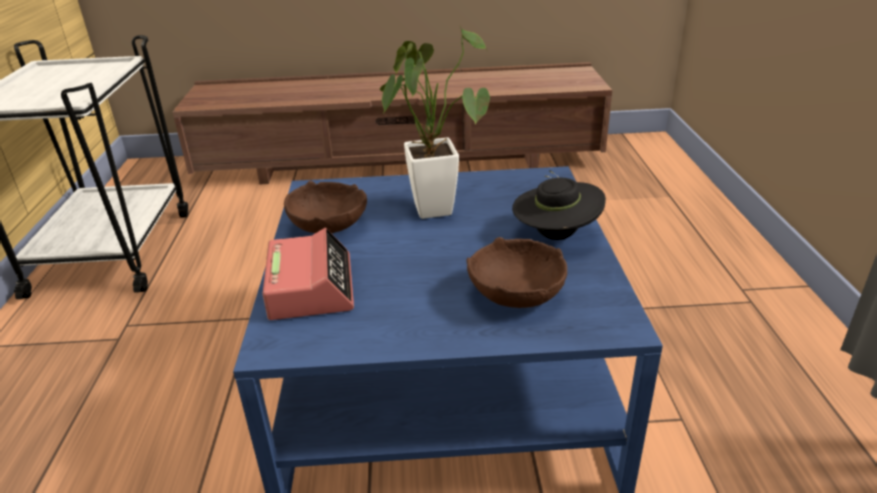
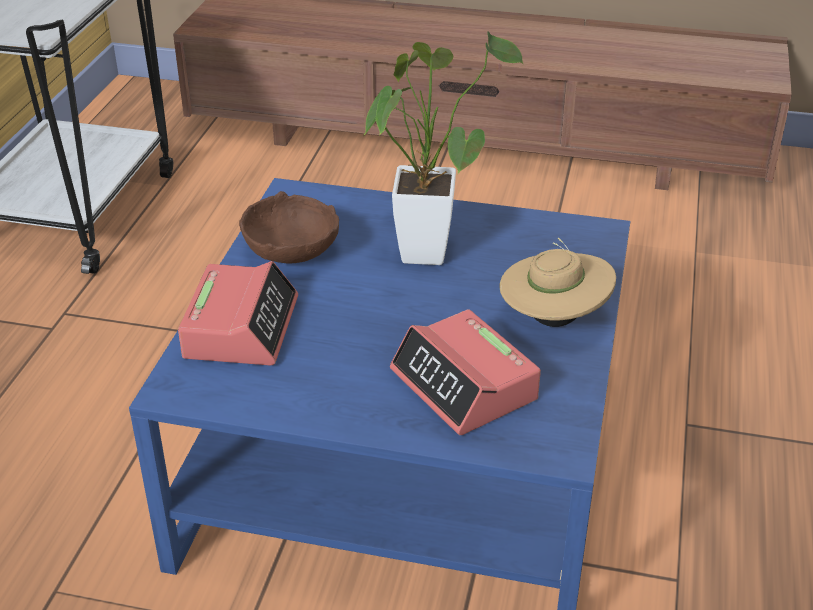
camera: 15 degrees right, 5 degrees up
(517, 294) = (464, 386): brown bowl -> alarm clock
(555, 235) = (553, 319): black hat -> beige hat

